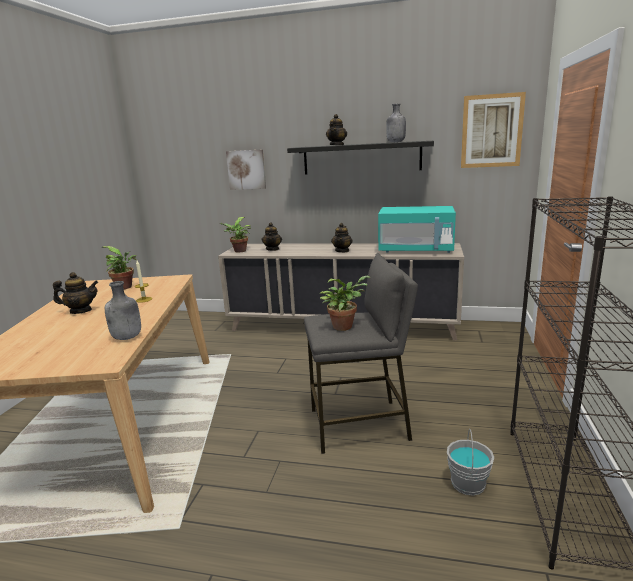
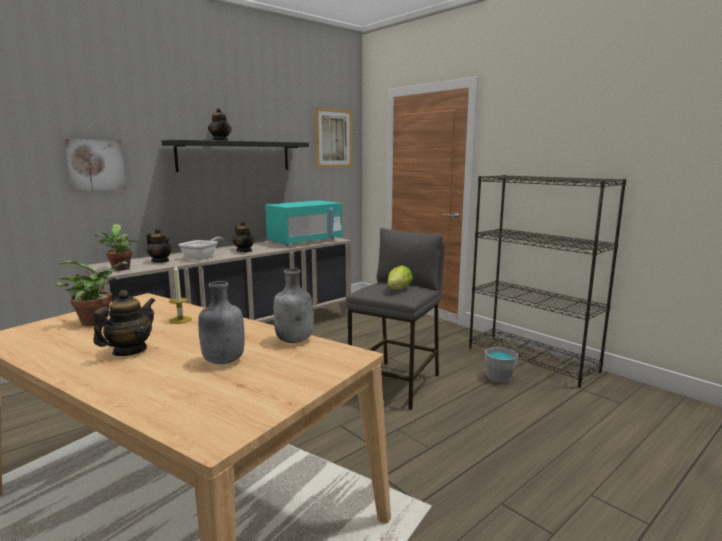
camera: 55 degrees left, 5 degrees down
(301, 251) = (202, 257): none -> frying pan
(344, 326) = (398, 289): potted plant -> lettuce
(395, 142) = (271, 141): grey bottle -> grey bottle (223, 361)

